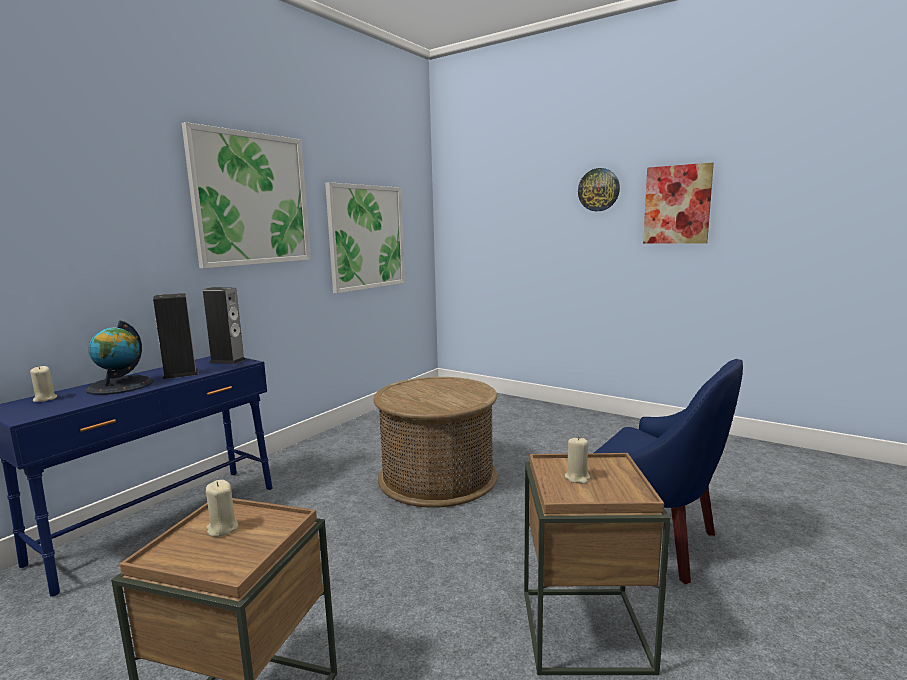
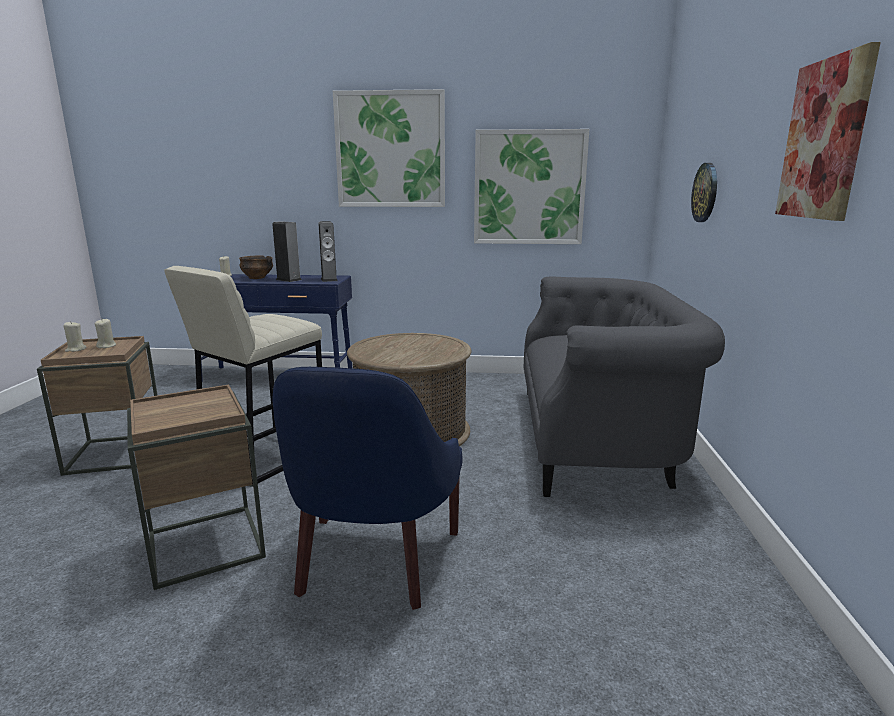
camera: 60 degrees right, 5 degrees up
(120, 385) = (257, 278): globe -> bowl
(406, 567) = (262, 456): none -> beige stool
(520, 419) = (598, 437): none -> grey sofa
(577, 477) = (187, 405): beige candle -> beige candle (76, 349)
(598, 190) = (759, 117): wall clock -> wall clock (705, 192)

